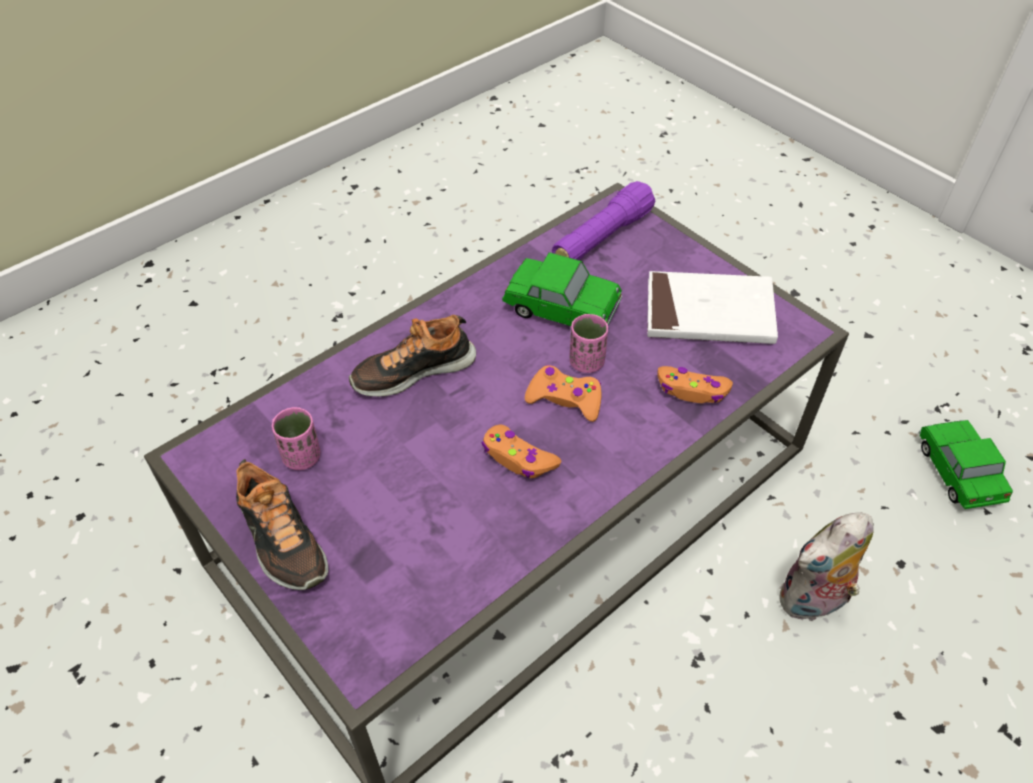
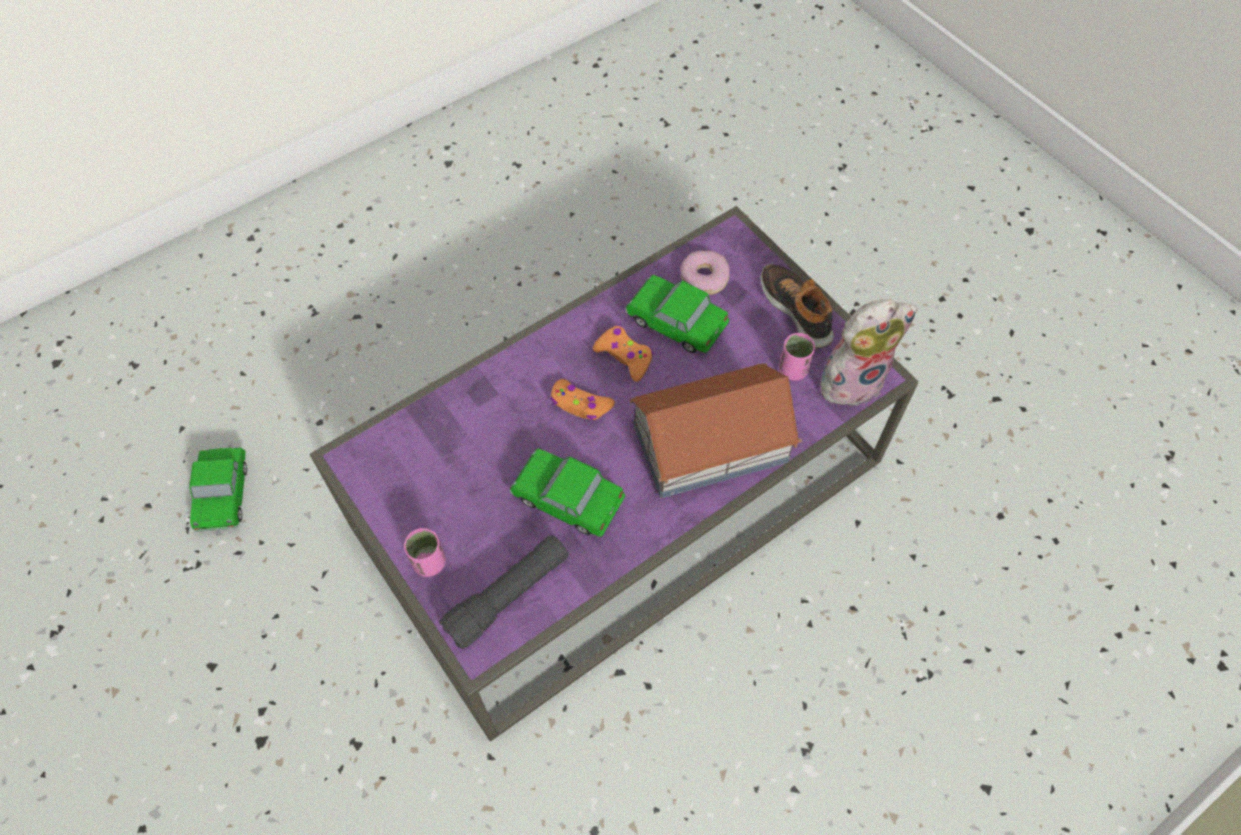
camera: 175 degrees left, 10 degrees up
(411, 581) = (704, 278): none -> donut
(413, 370) = (708, 442): shoe -> toy house
(453, 507) = (676, 324): none -> toy car
(586, 362) = (555, 439): pink cup -> pink cup (429, 562)
(602, 238) = (508, 596): purple flashlight -> black flashlight
(692, 390) = (472, 404): orange game controller -> none
(709, 313) = (429, 484): white book -> none
(812, 602) = (402, 399): plush toy -> plush toy (851, 379)

